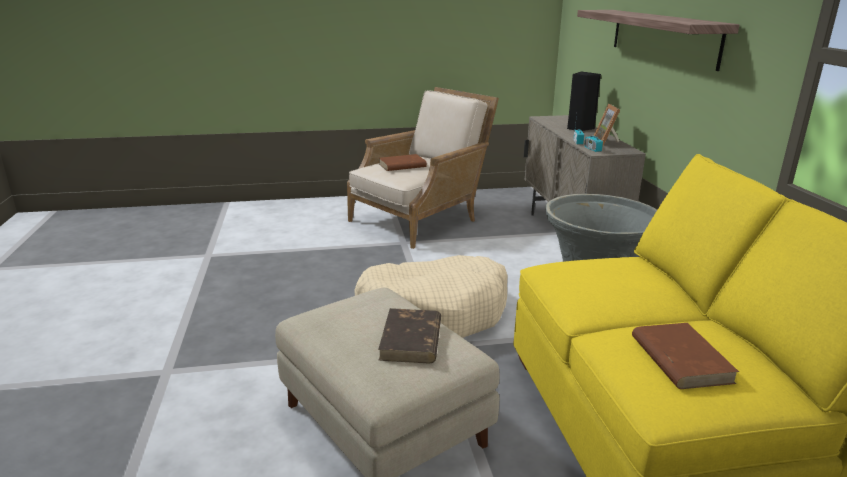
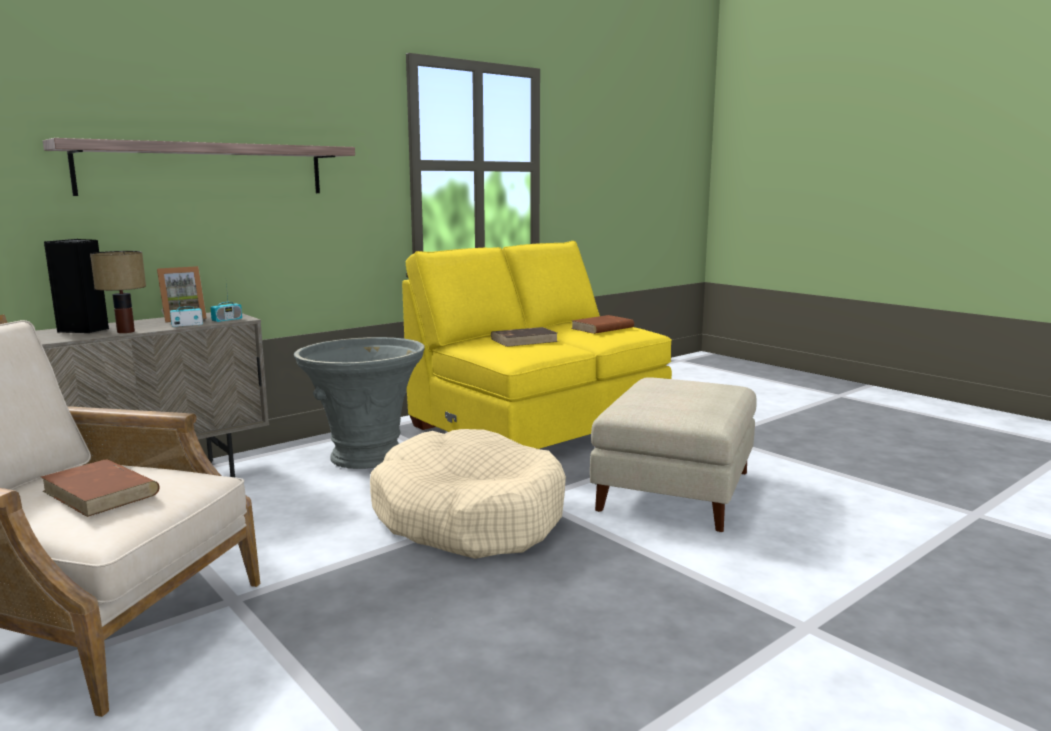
camera: 120 degrees left, 10 degrees down
(411, 340) = (671, 387): brown book -> brown book (524, 340)
(564, 133) = (125, 332): none -> table lamp

